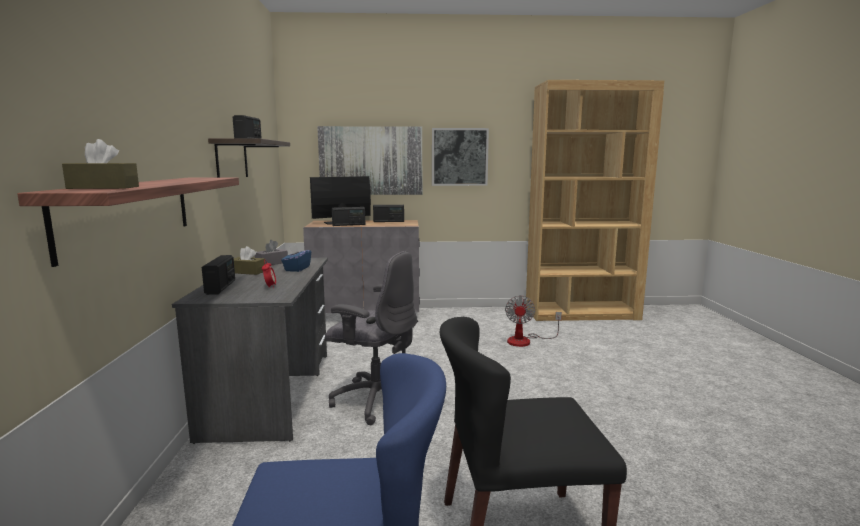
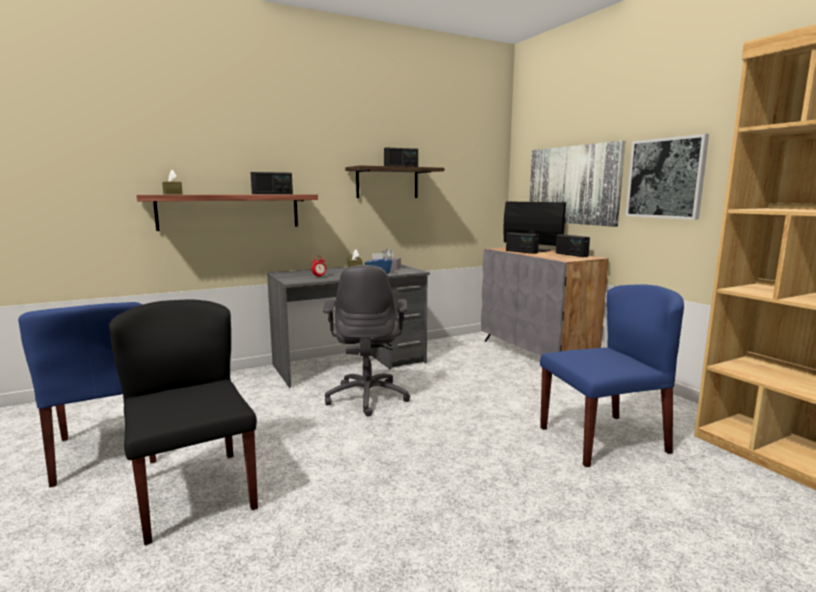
camera: 65 degrees right, 0 degrees up
(221, 287) = (309, 271): radio -> radio (272, 194)
(525, 340) = (603, 439): fan -> blue chair

